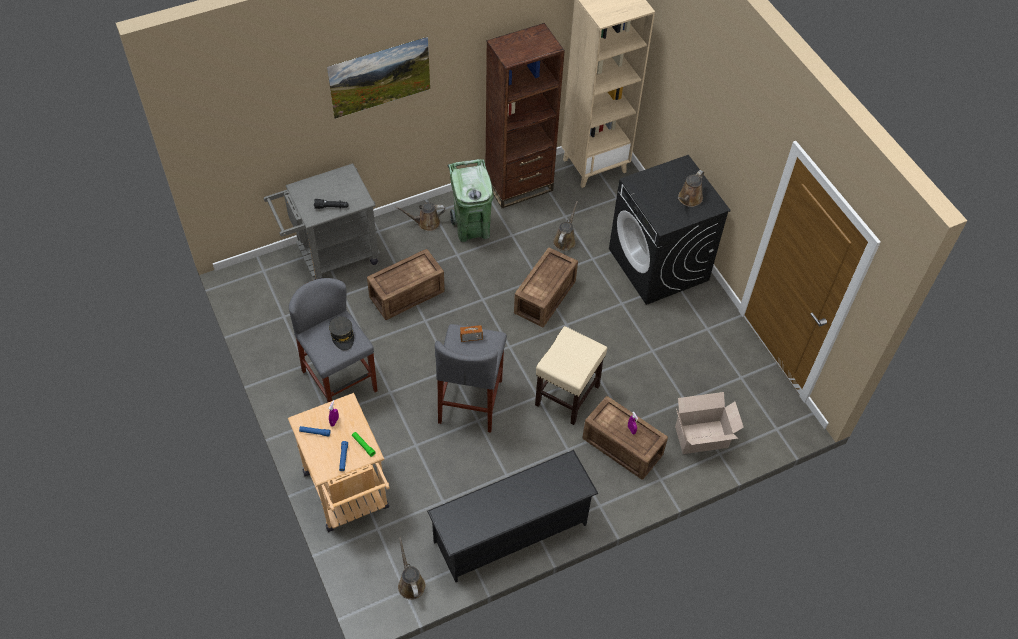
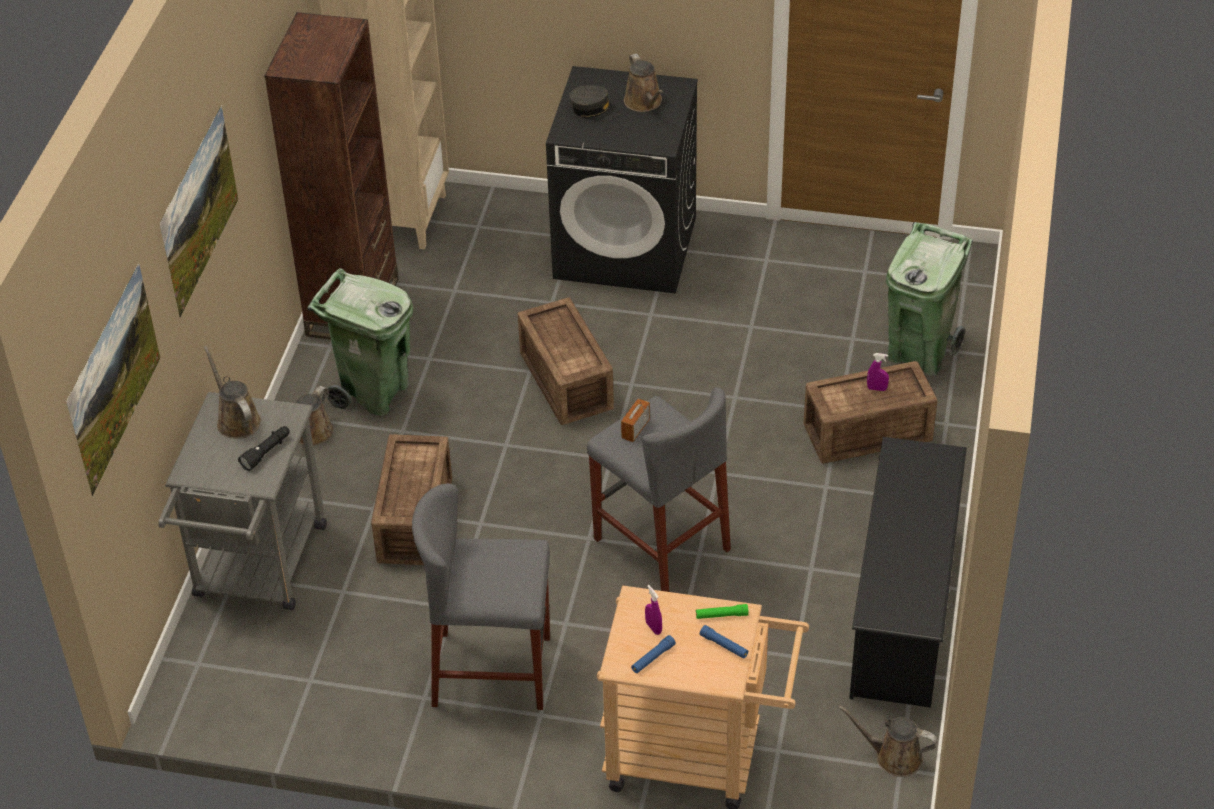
camera: 50 degrees left, 10 degrees down
(250, 131) = (121, 402): none -> picture
(342, 336) = (500, 560): grey cap -> grey cap (594, 110)
(565, 240) = (493, 311): brown watering can -> brown watering can (236, 420)
(567, 396) = (744, 443): beige stool -> none
(703, 437) = (920, 352): cardboard box -> green trash can

